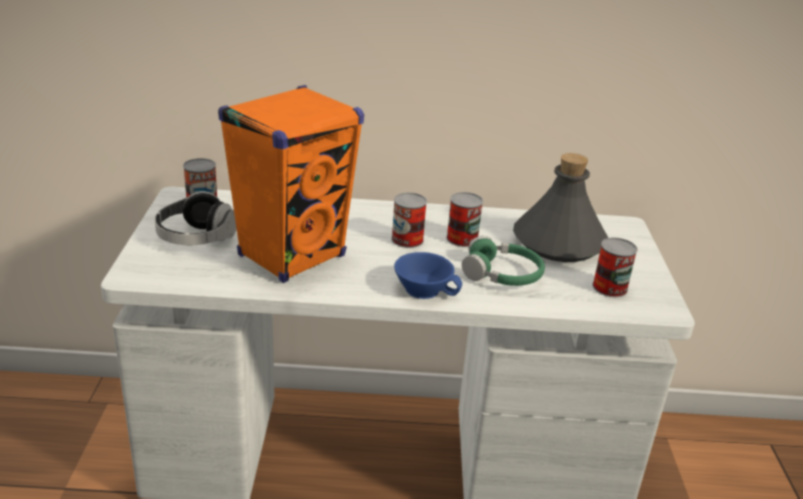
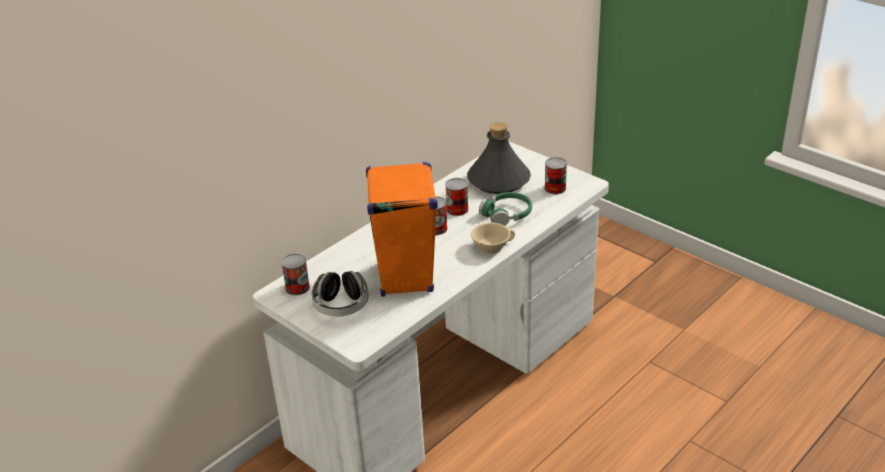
camera: 45 degrees left, 5 degrees up
(425, 288) = (491, 246): blue cup -> beige cup

